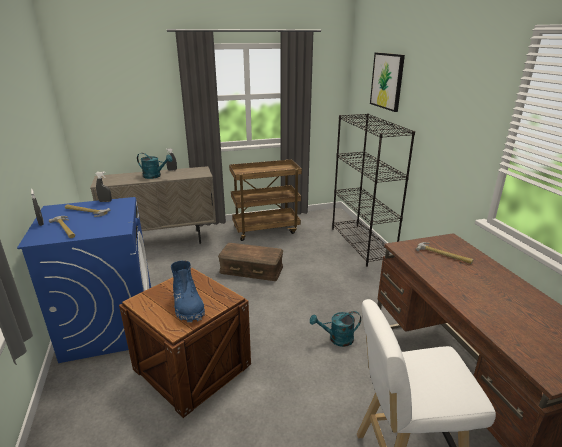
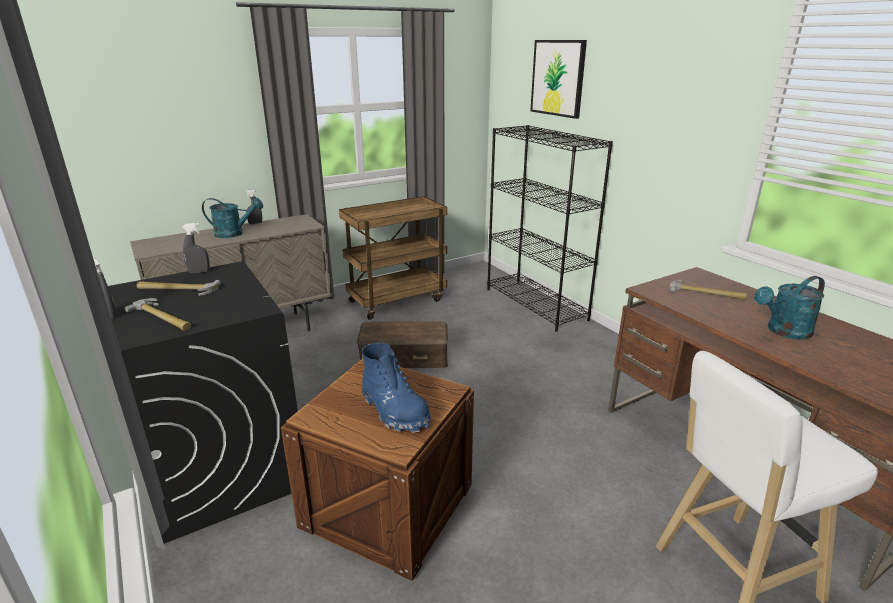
camera: 15 degrees left, 0 degrees up
(110, 324) = (223, 468): blue washing machine -> black washing machine
(337, 339) = (567, 430): turquoise watering can -> turquoise watering can (784, 331)

